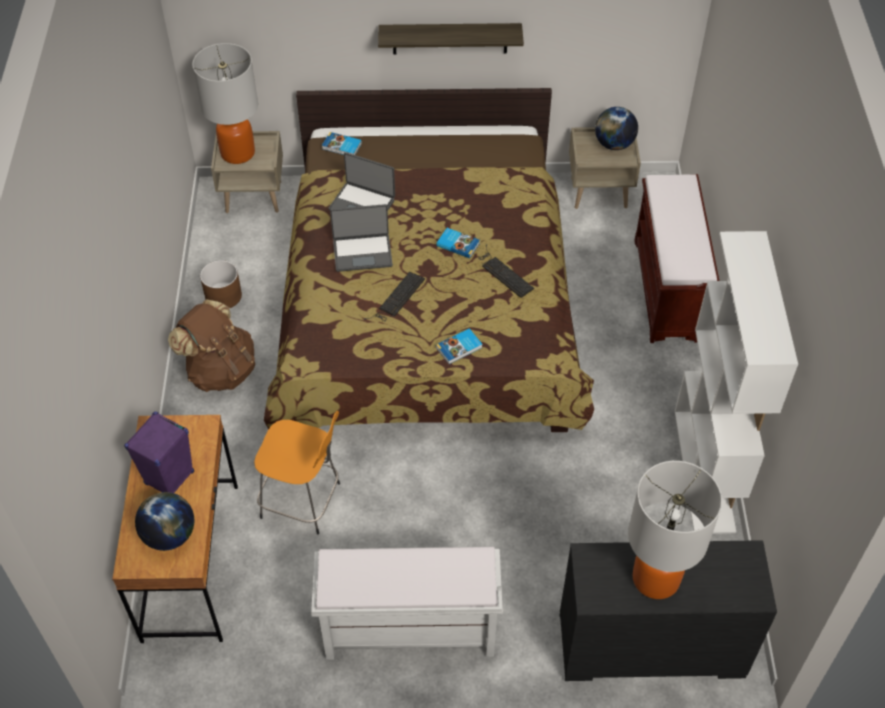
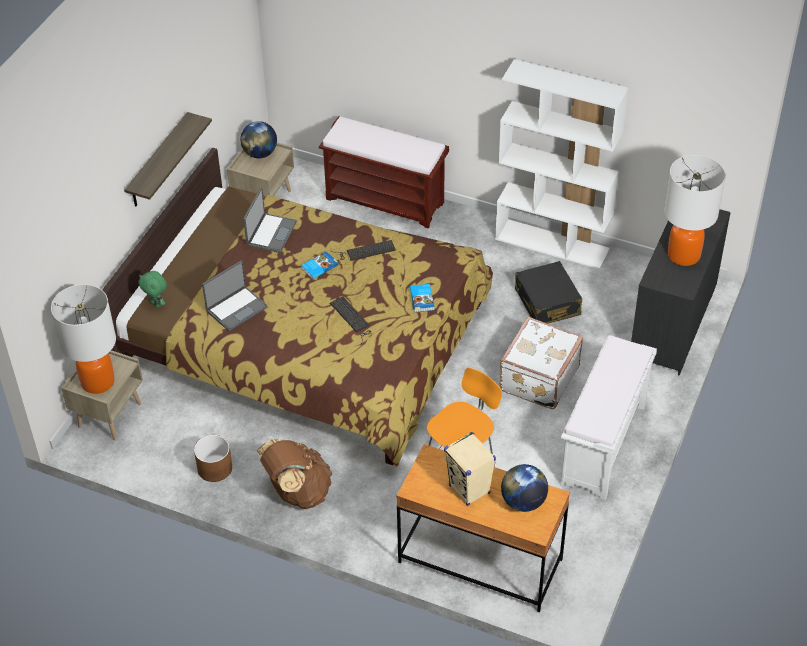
camera: 65 degrees left, 5 degrees down
(169, 478) = (469, 490): purple speaker -> beige speaker
(342, 146) = (156, 303): book -> green plush toy
(362, 252) = (290, 324): laptop -> laptop (270, 233)
(478, 528) = (537, 378): none -> white suitcase
(604, 497) = (547, 302): none -> black suitcase

